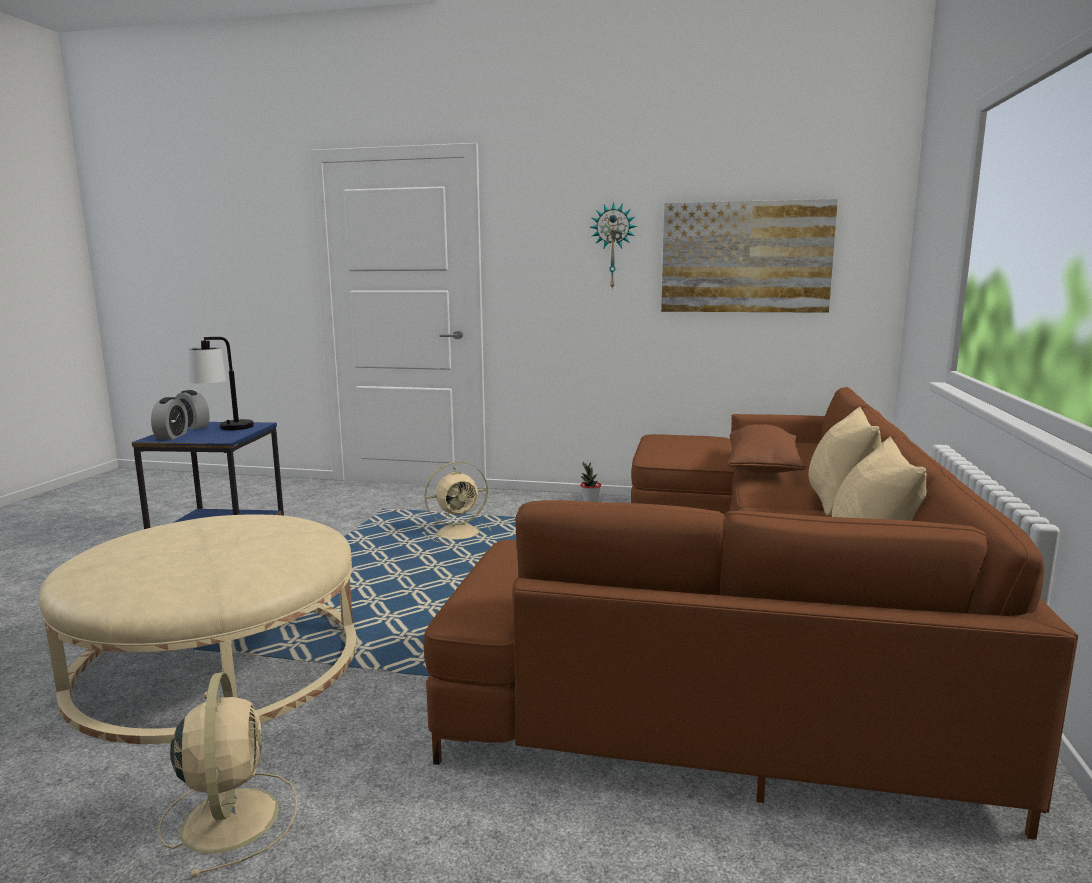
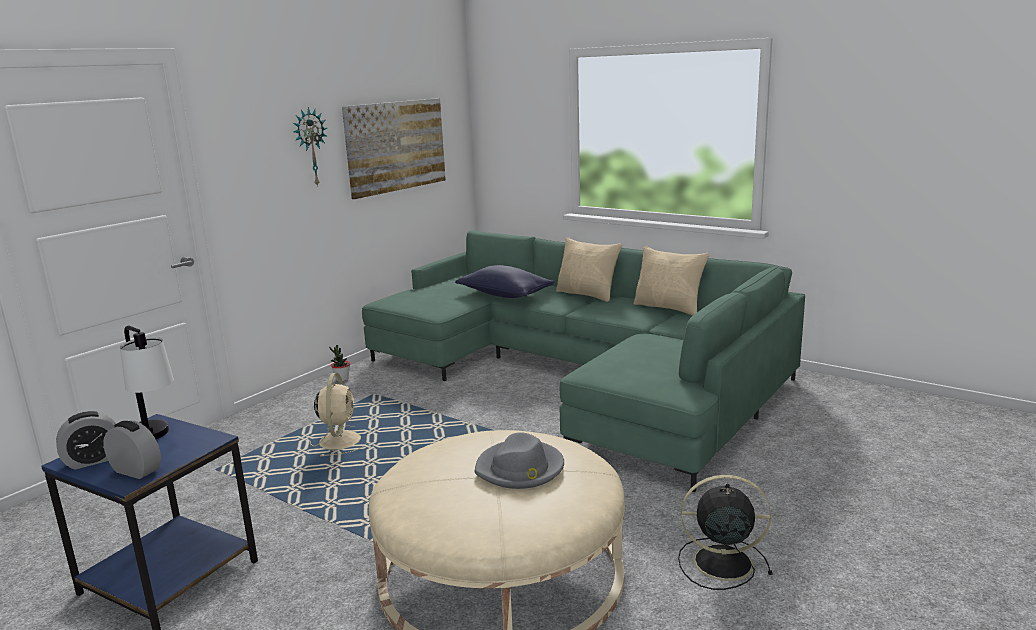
camera: 65 degrees left, 5 degrees up
(219, 553) = (520, 469): none -> grey hat
(230, 817) = (720, 562): beige fan -> black fan
(754, 609) = (581, 374): brown sofa -> green sofa
(763, 468) = (505, 295): brown pillow -> blue pillow

